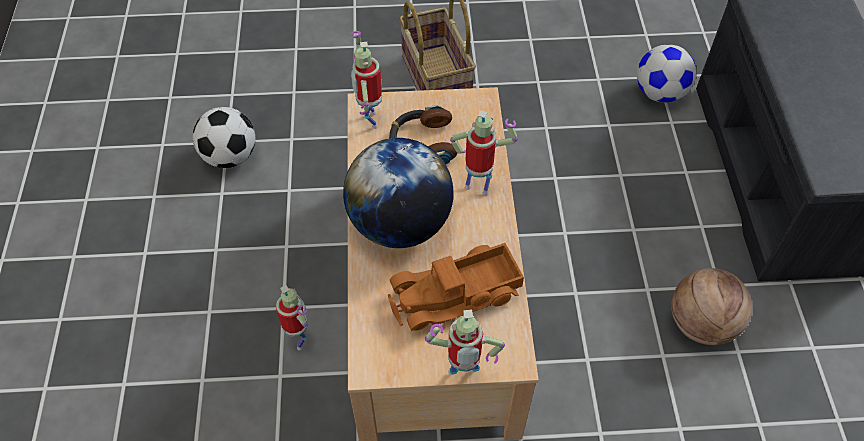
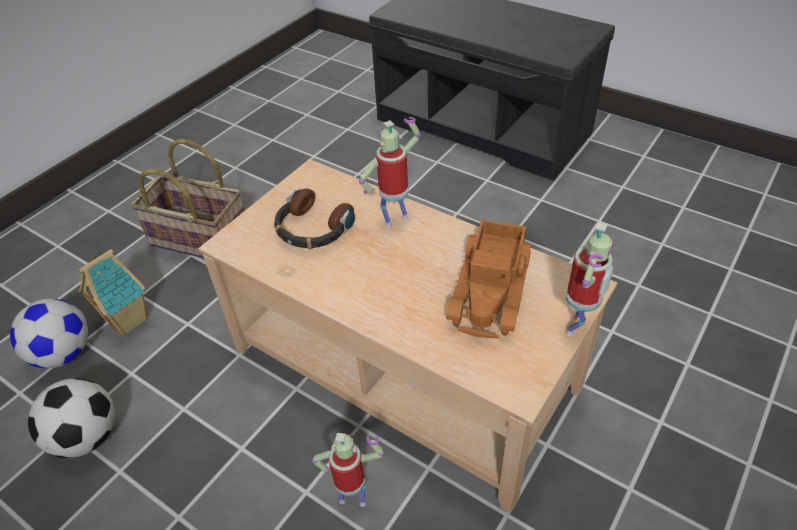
camera: 50 degrees left, 10 degrees down
(330, 101) = (129, 320): none -> toy house
(370, 119) = (246, 248): toy robot -> none
(400, 224) = (382, 286): globe -> none
(659, 93) = (361, 136): football -> football (63, 354)
(701, 324) = (563, 225): basketball -> none

